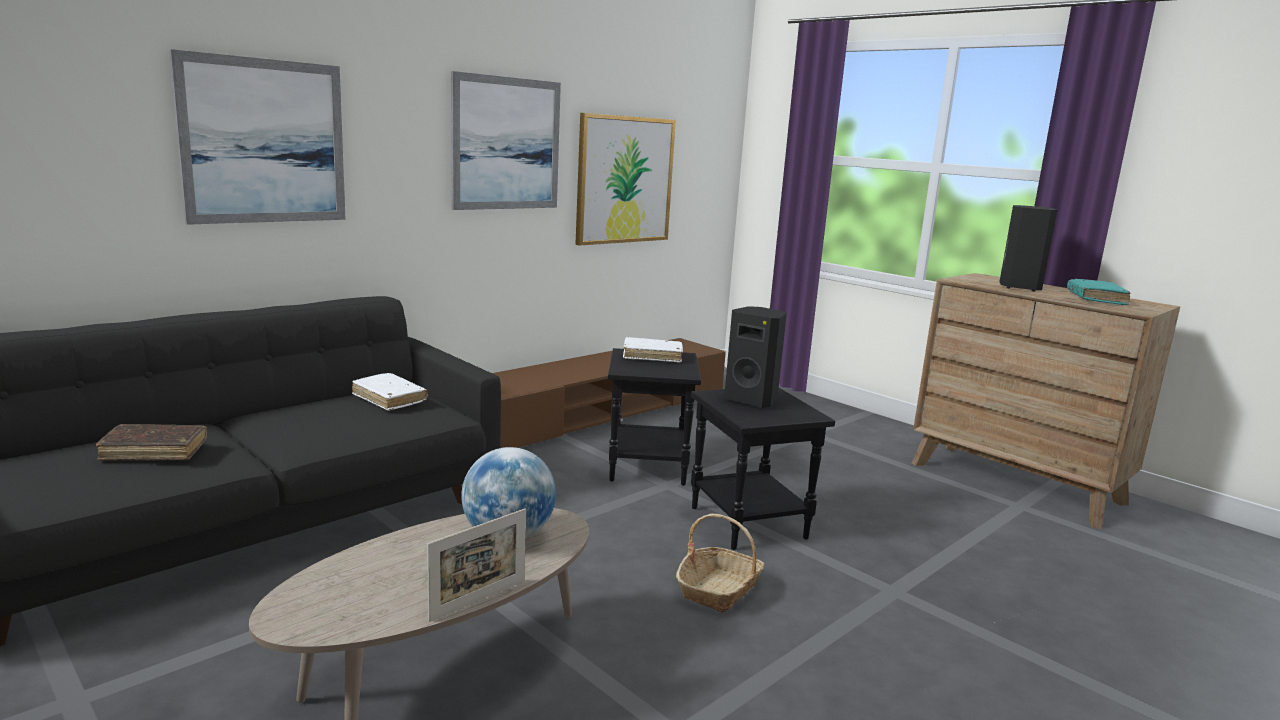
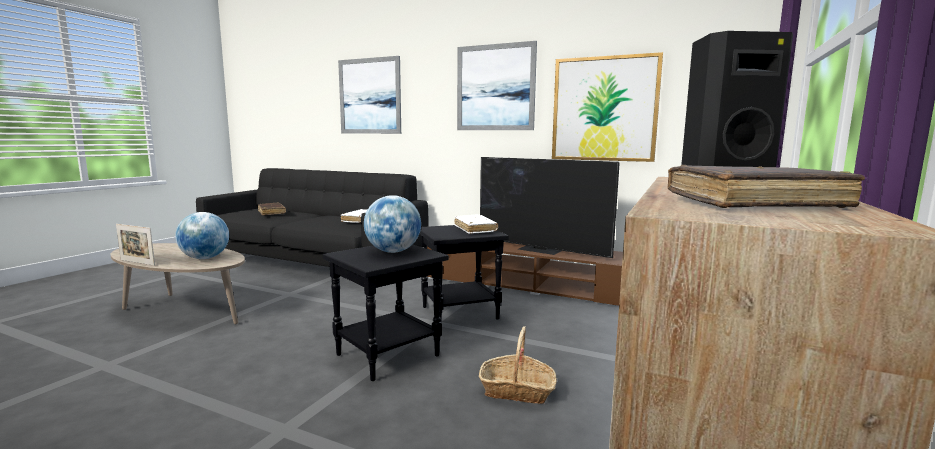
camera: 70 degrees right, 5 degrees down
(602, 365) = (540, 250): none -> television
(719, 589) = (274, 357): basket -> basket (517, 390)
(752, 400) = (393, 251): black speaker -> globe
(1095, 299) = (754, 203): turquoise book -> brown book

